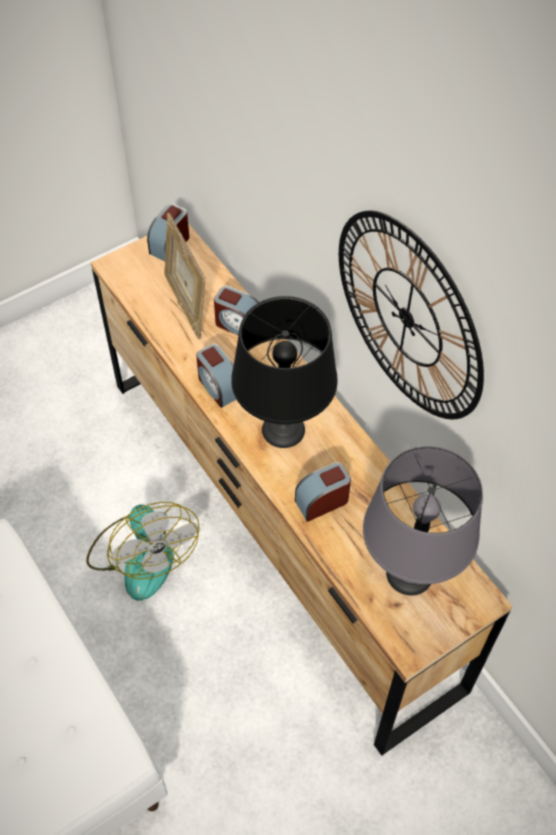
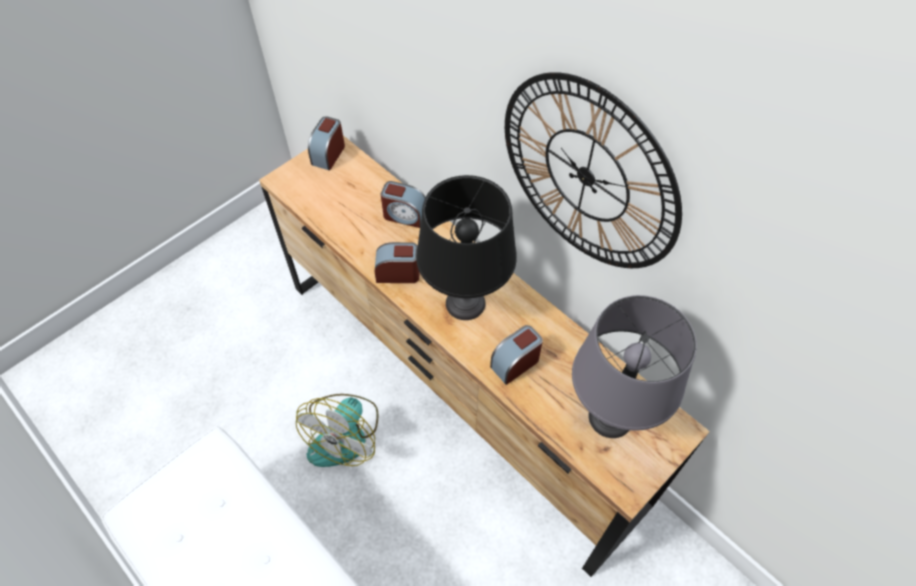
camera: 10 degrees left, 0 degrees up
(142, 555) = (344, 433): fan -> fan turned 60 degrees clockwise
(186, 304) = (354, 204): picture frame -> none
(218, 386) = (398, 273): alarm clock -> alarm clock turned 135 degrees clockwise

